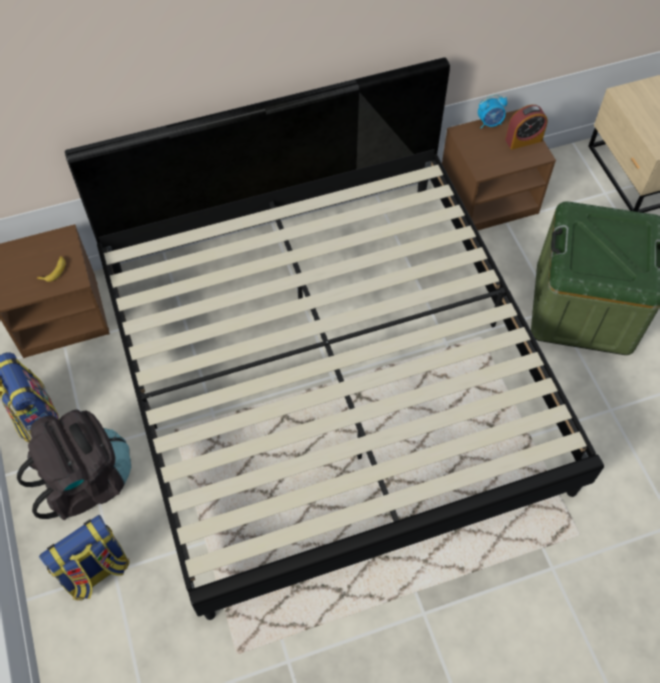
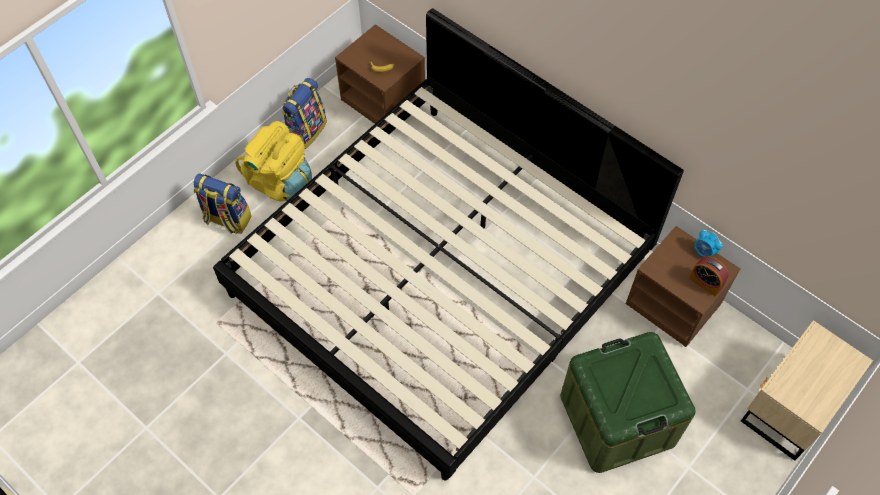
camera: 60 degrees right, 0 degrees up
(86, 481) = (280, 181): black backpack -> yellow backpack

